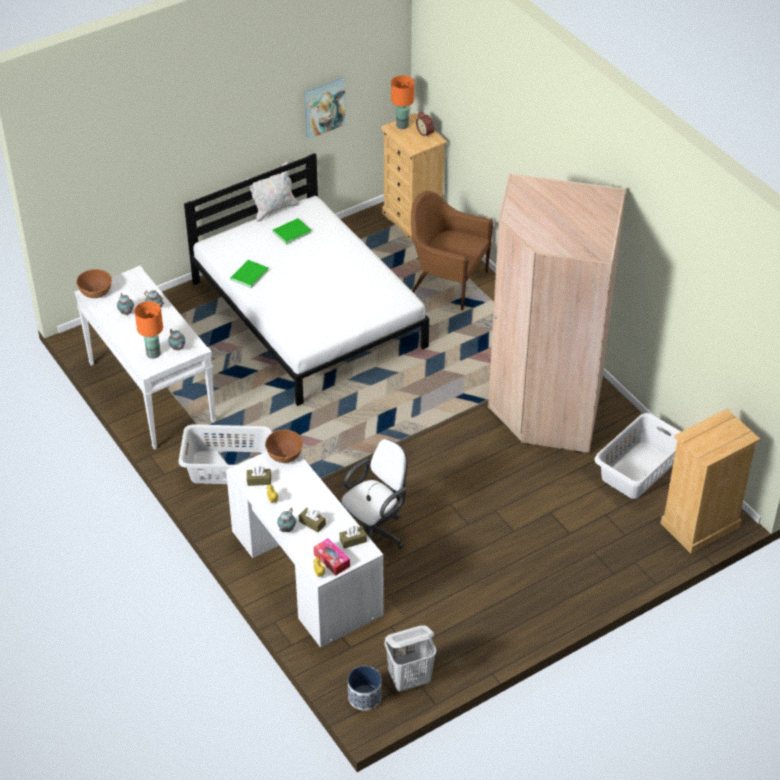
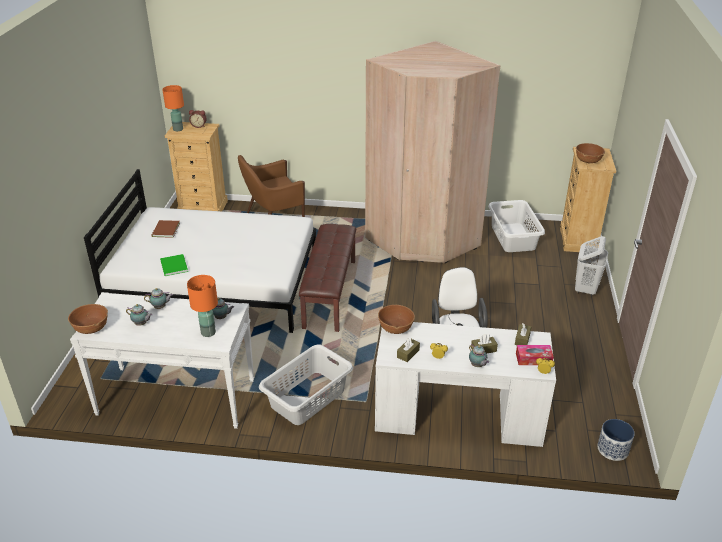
camera: 50 degrees left, 10 degrees down
(273, 209) = (131, 227): white pillow -> none
(290, 232) = (165, 230): green book -> brown book
(324, 107) = (130, 126): picture -> none
(379, 393) = (329, 293): none -> brown bench
(410, 680) = (613, 417): white laundry basket -> white laundry basket (585, 289)
(703, 435) = (588, 161): none -> brown bowl

